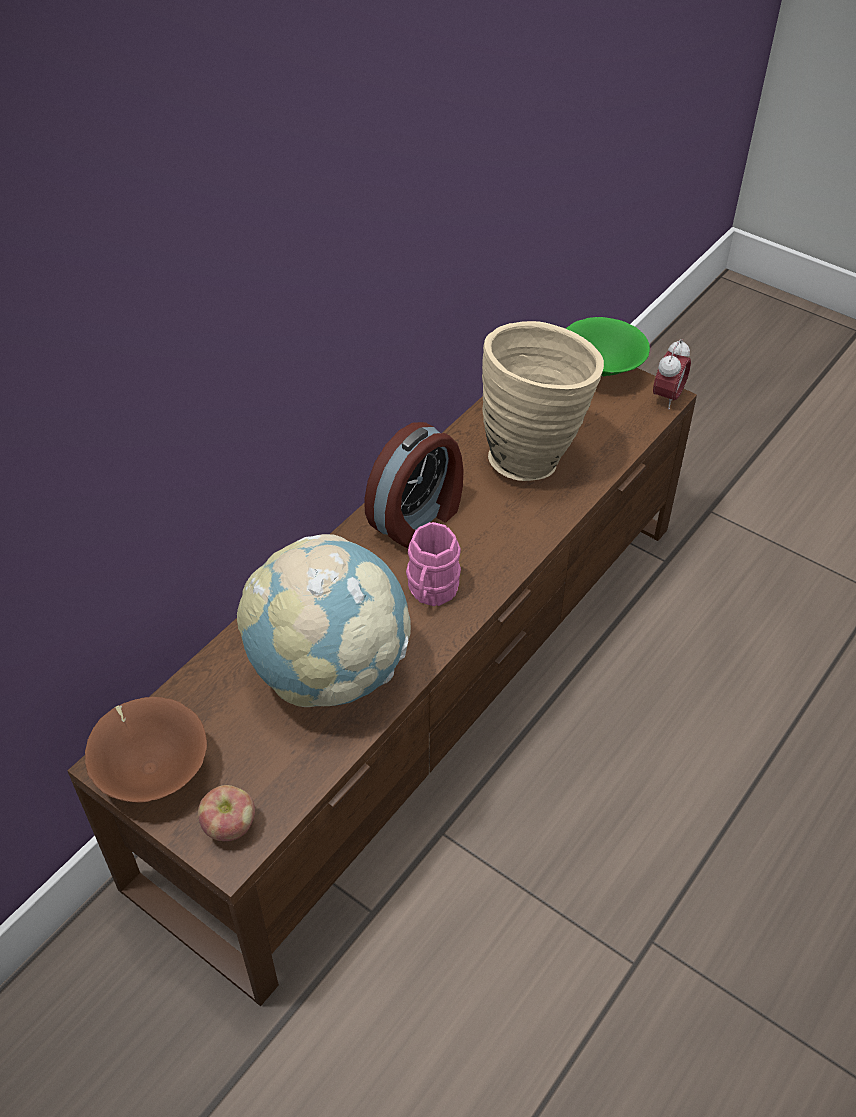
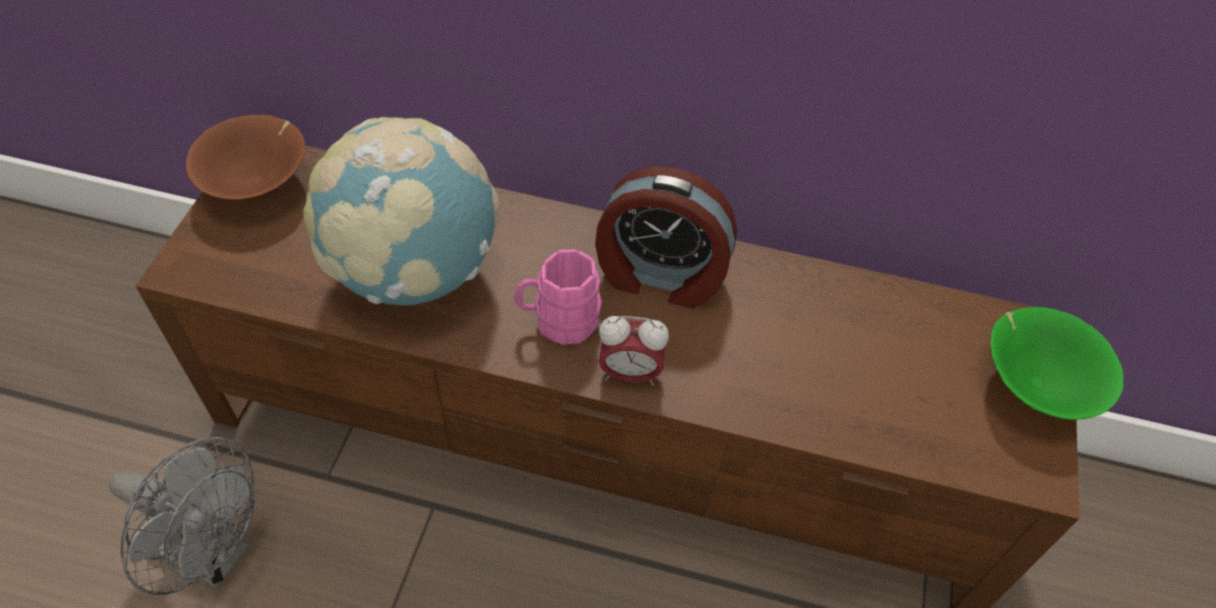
camera: 65 degrees right, 5 degrees up
(230, 826) = (210, 258): apple -> none
(414, 1030) = (214, 555): none -> grey fan
(533, 455) = (827, 356): beige vase -> none
(667, 397) = (1043, 481): alarm clock -> alarm clock (630, 373)

